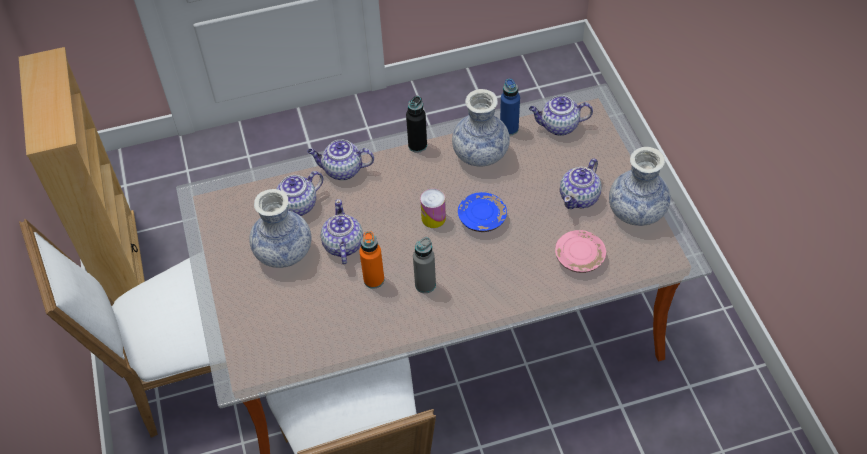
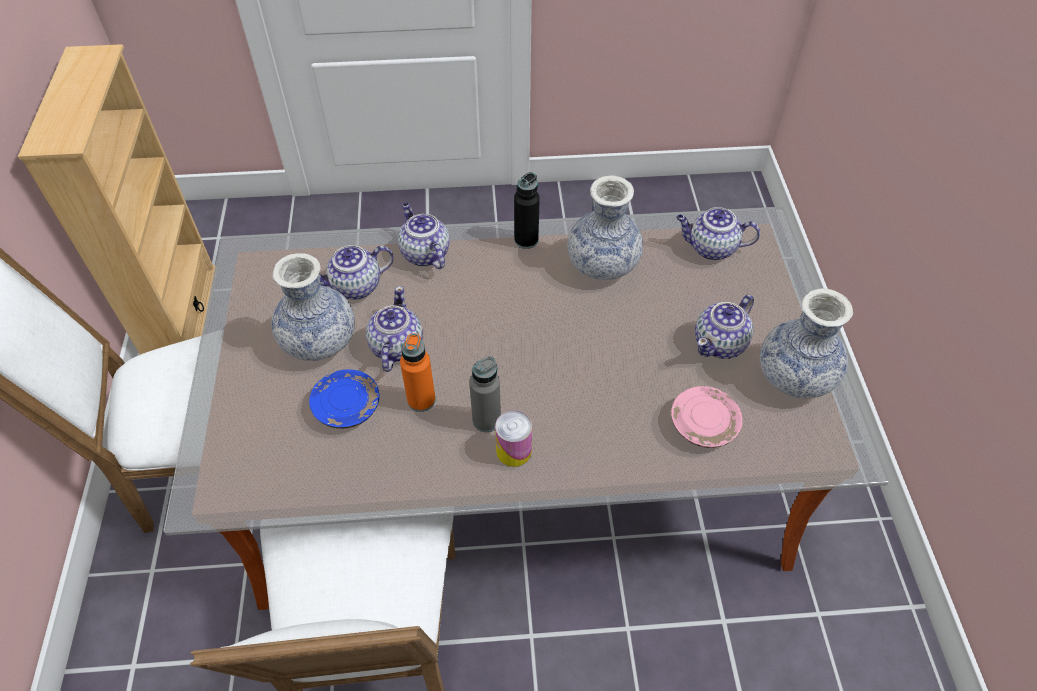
camera: 10 degrees right, 0 degrees up
(342, 170) = (424, 254): teapot -> teapot turned 45 degrees clockwise
(433, 218) = (521, 334): can -> can (514, 451)
(482, 218) = (584, 346): blue plate -> blue plate (347, 406)
(509, 128) = (646, 240): blue bottle -> none

